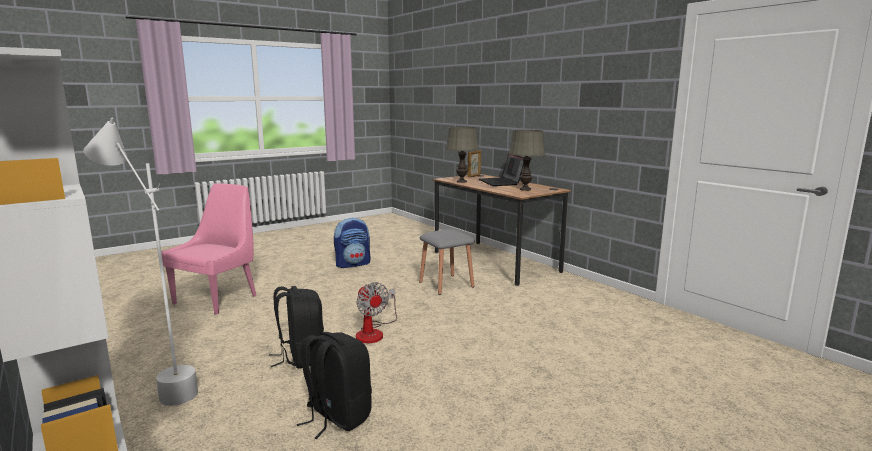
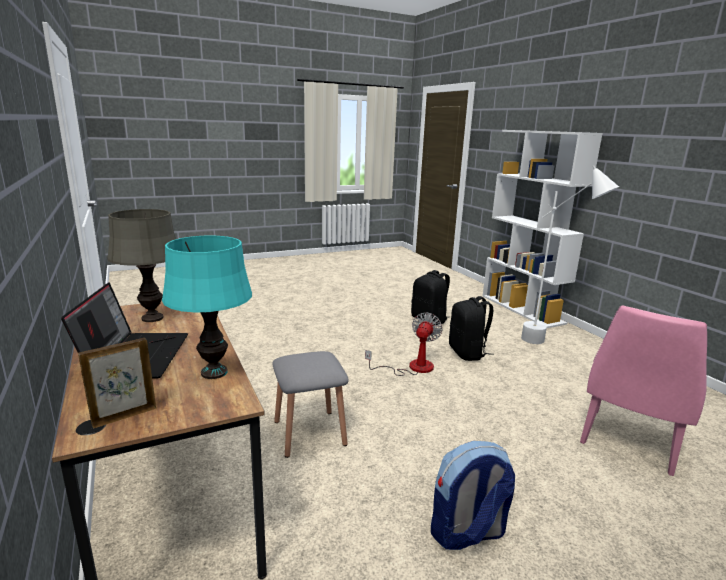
camera: 170 degrees left, 5 degrees up
(374, 332) = (412, 368): fan -> fan turned 45 degrees clockwise
(461, 181) = (214, 373): grey table lamp -> turquoise table lamp

